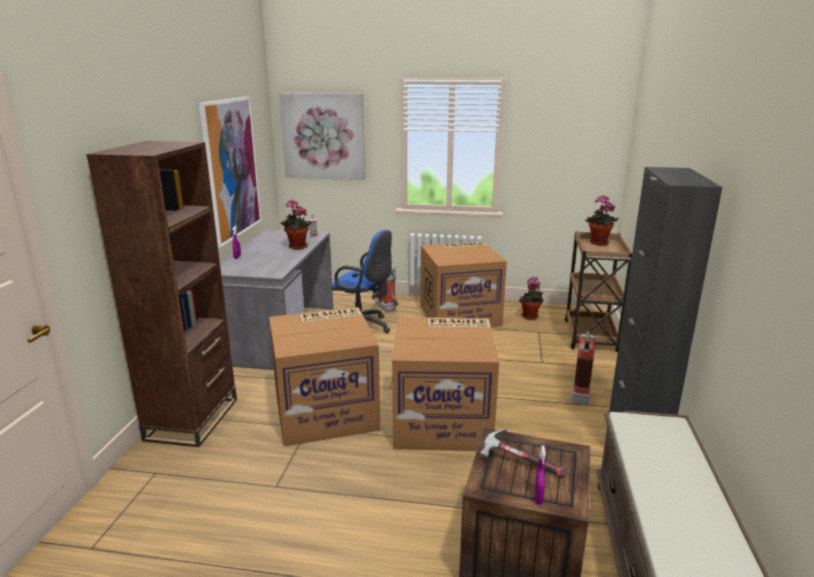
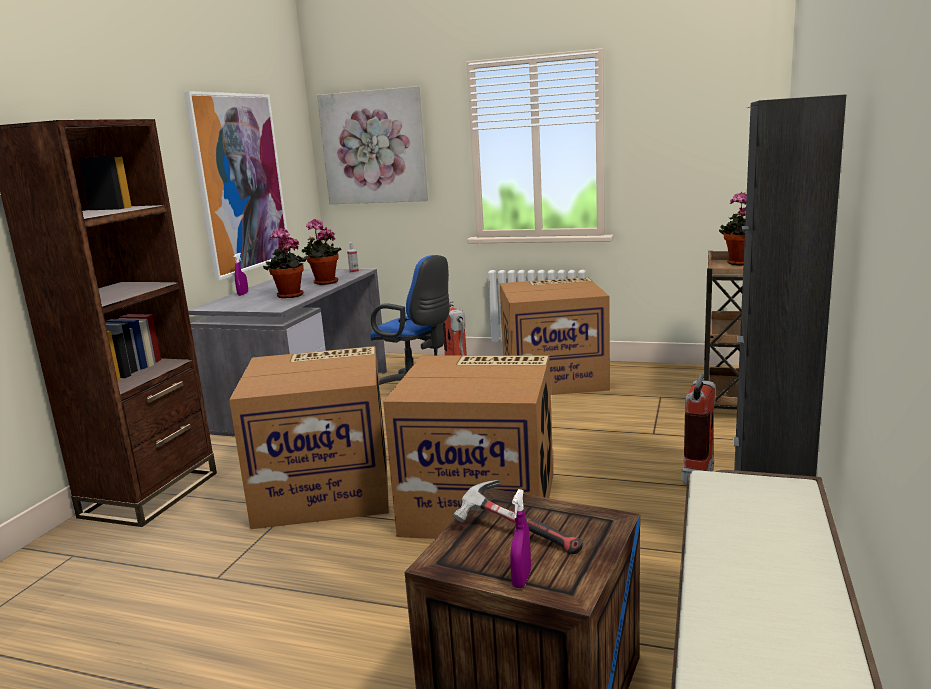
camera: 10 degrees right, 5 degrees down
(530, 317) = (654, 380): potted plant -> potted plant (289, 296)

